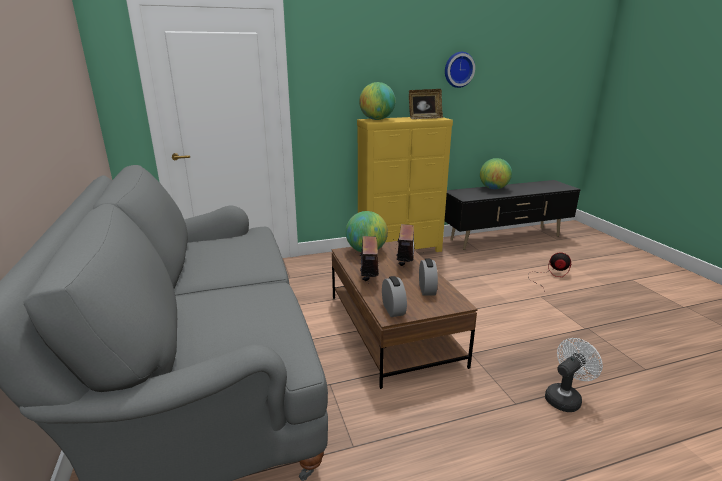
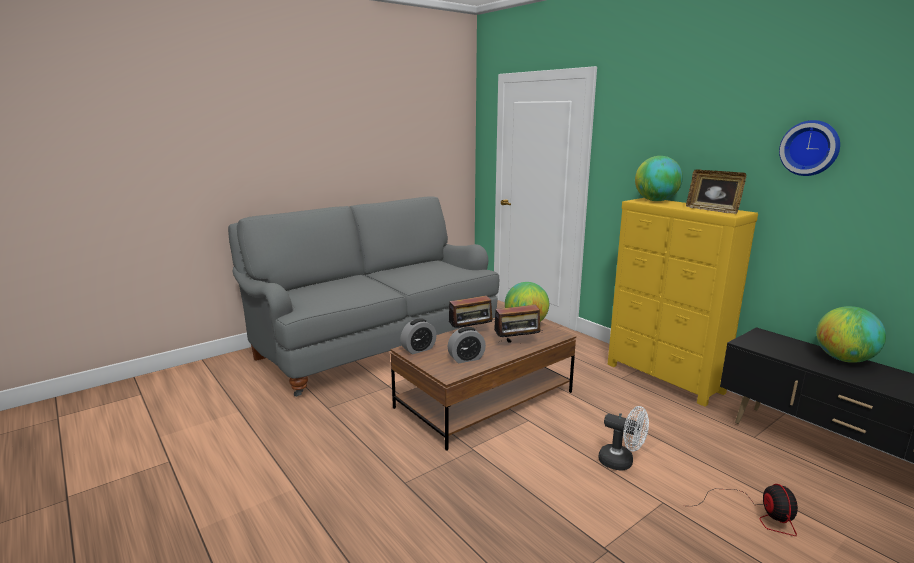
camera: 70 degrees right, 5 degrees down
(565, 397) = (430, 519): white fan -> white fan (621, 462)

